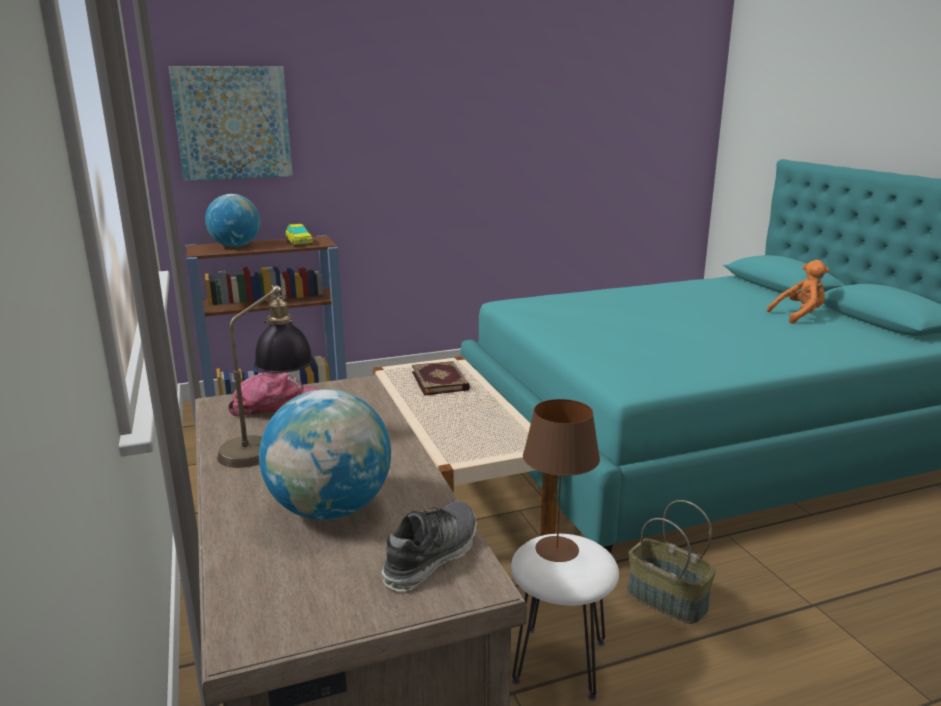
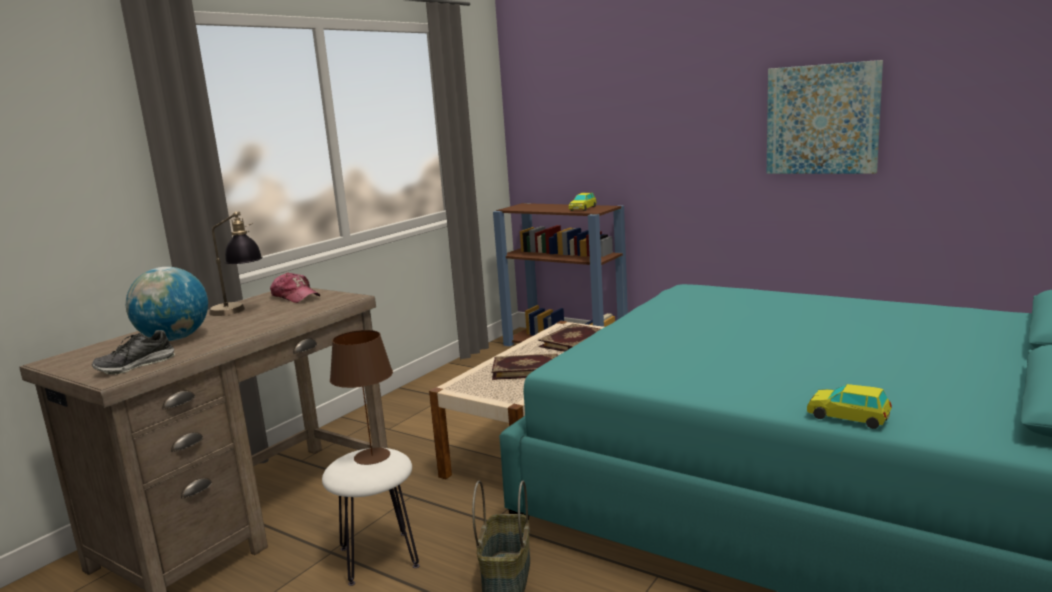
camera: 55 degrees right, 5 degrees down
(233, 123) = (559, 107): picture -> picture (822, 119)
(236, 246) = (541, 207): globe -> none
(432, 556) = (136, 365): shoe -> shoe turned 135 degrees clockwise
(470, 417) = (525, 369): none -> book
(799, 316) = (962, 371): orange plush toy -> none
(844, 356) = (848, 417): none -> toy car

